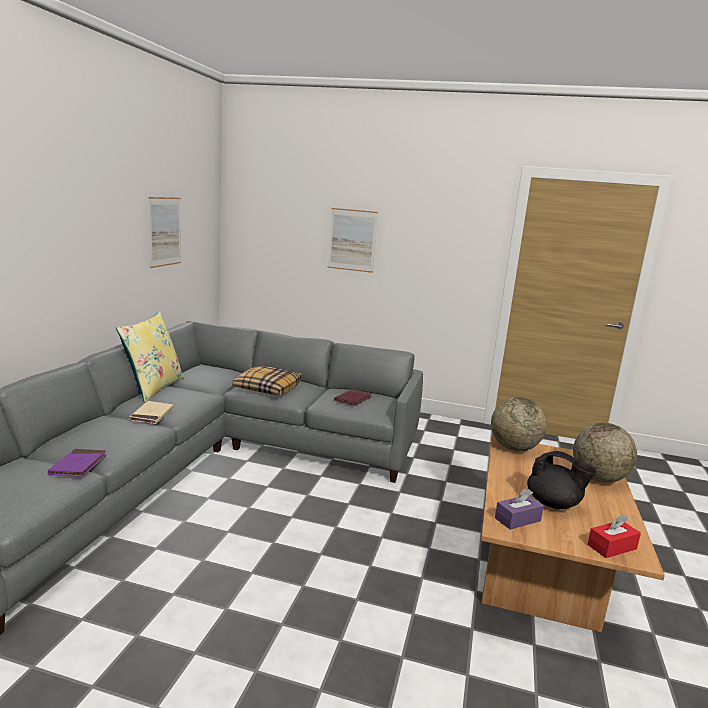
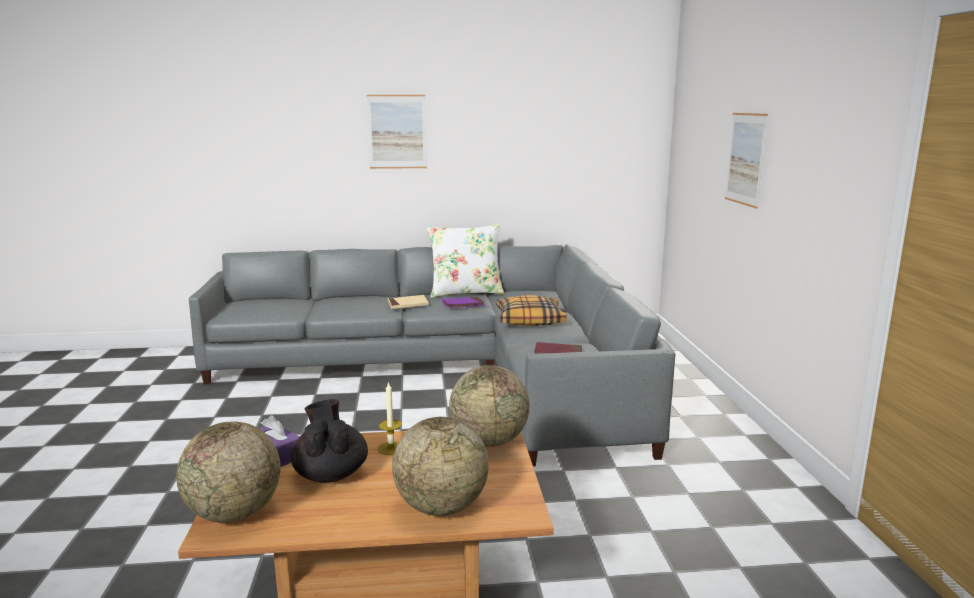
camera: 70 degrees right, 0 degrees up
(78, 465) = (300, 310): purple book -> purple book (463, 304)
(153, 388) = (465, 292): yellow pillow -> white pillow
(165, 231) = (551, 147): picture -> picture (397, 132)
(517, 477) = (391, 448): none -> candle
(554, 504) = (330, 474): black teapot -> black teapot turned 150 degrees clockwise
(611, 547) = (234, 513): red tissue box -> globe

